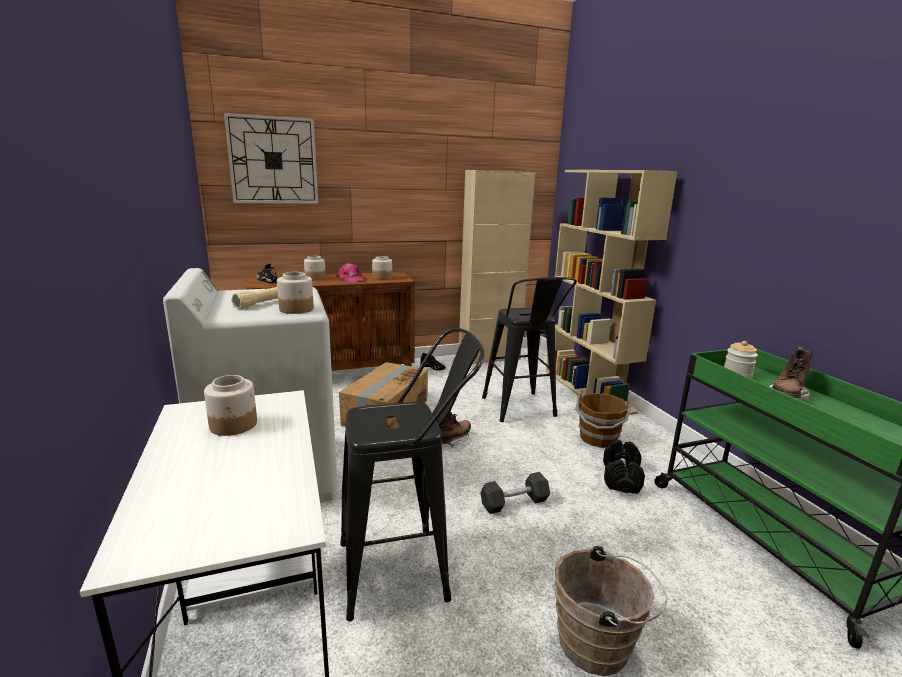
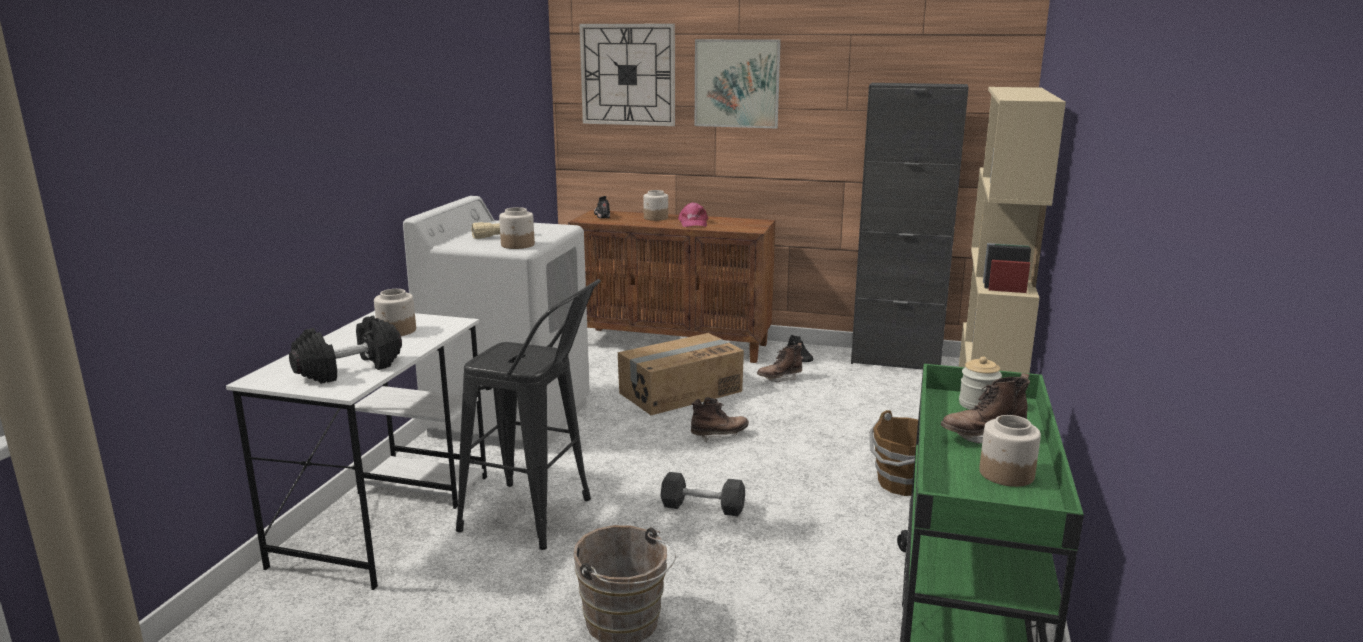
camera: 35 degrees right, 0 degrees up
(367, 169) = (737, 83): none -> picture
(382, 278) = (731, 225): jar -> jar (1005, 474)
(439, 385) = (779, 379): none -> brown boot
(489, 358) = (895, 361): beige cabinet -> black cabinet
(521, 411) = (845, 429): black stool -> none
(621, 478) = (865, 526): black dumbbell -> black dumbbell (349, 369)

